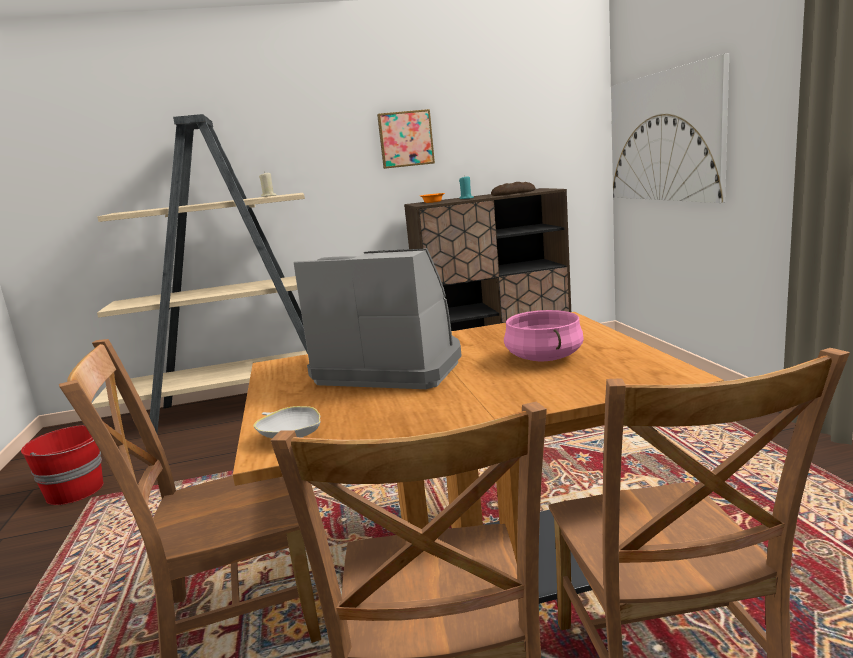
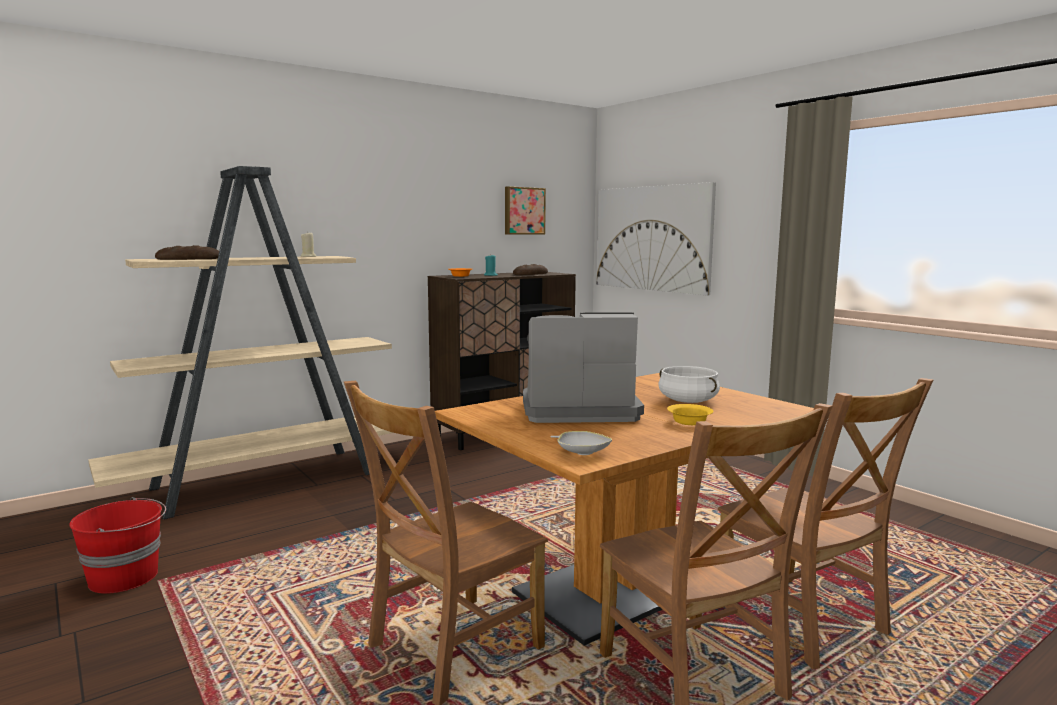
camera: 25 degrees left, 5 degrees down
(154, 209) = (189, 259): none -> bread
(405, 139) = (431, 214): picture -> picture (523, 211)
(494, 394) = (689, 422): none -> yellow bowl
(543, 357) = (687, 401): pink cooking pot -> white cooking pot

